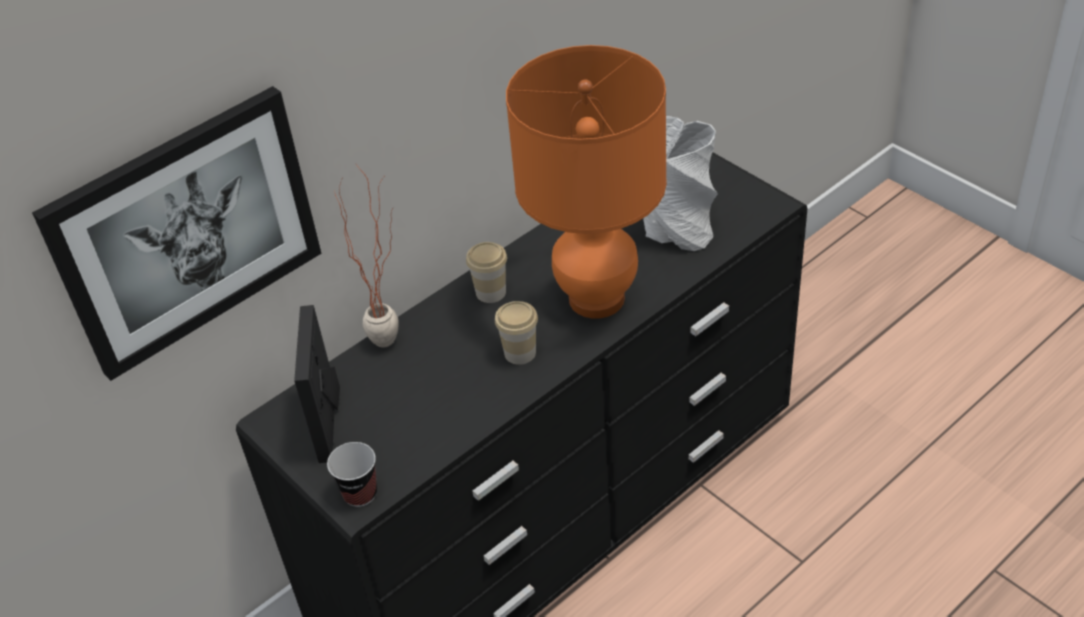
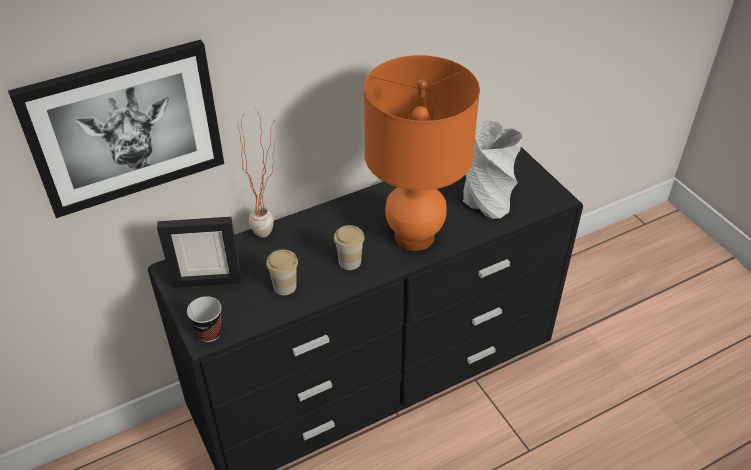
camera: 10 degrees right, 0 degrees up
(329, 424) = (207, 281): picture frame -> picture frame turned 105 degrees counterclockwise
(491, 292) = (345, 216): cup -> cup (284, 286)

